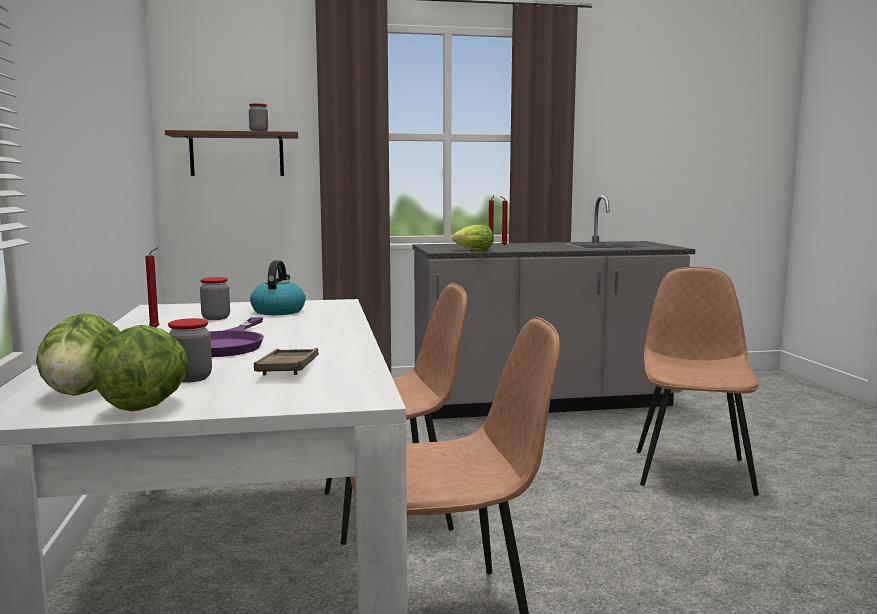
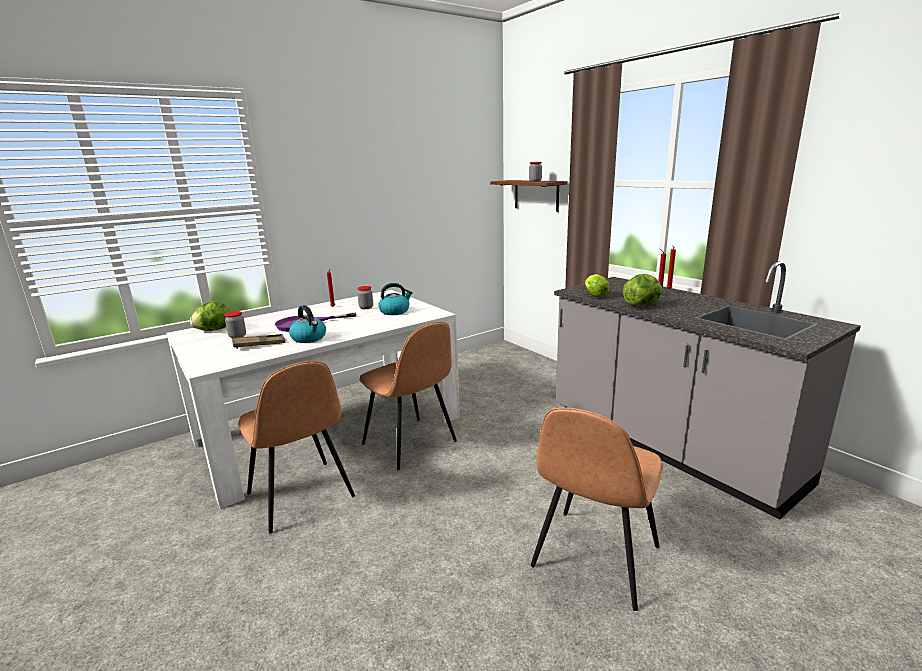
camera: 65 degrees right, 10 degrees up
(146, 405) = (195, 342): lettuce -> lettuce (642, 305)
(320, 346) = (309, 338): none -> kettle
(693, 471) = (594, 558): brown chair -> brown chair turned 135 degrees clockwise

